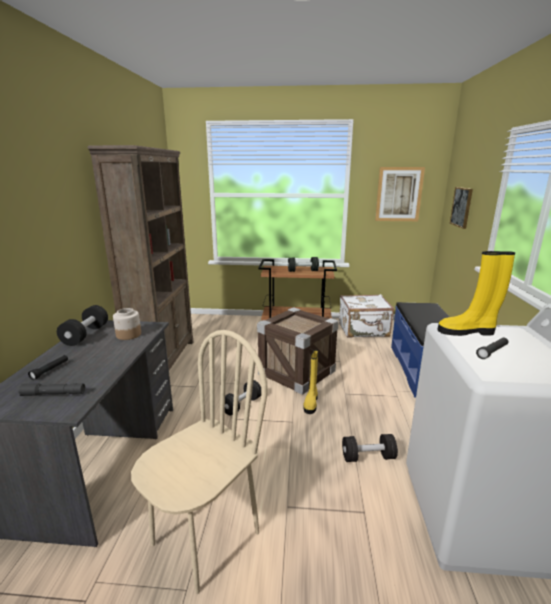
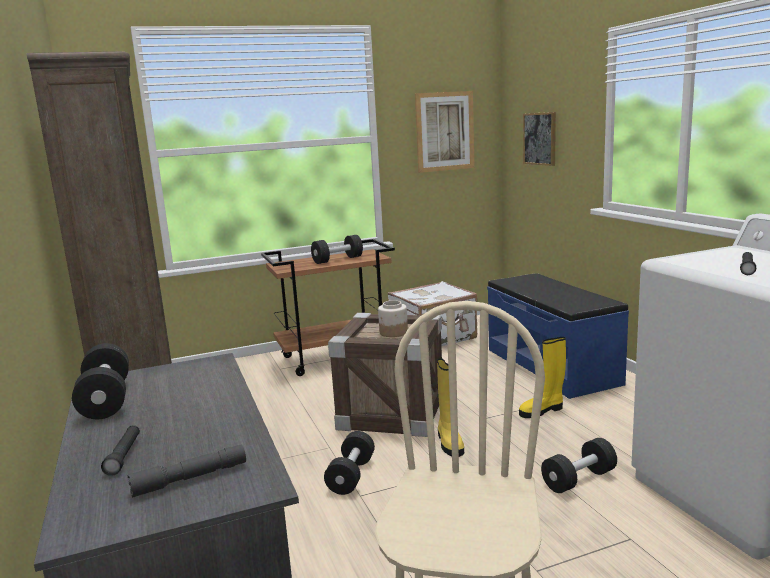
camera: 25 degrees left, 5 degrees down
(128, 335) = (190, 381): jar -> jar (393, 332)
(467, 332) = (695, 259): yellow boot -> yellow boot (542, 410)

